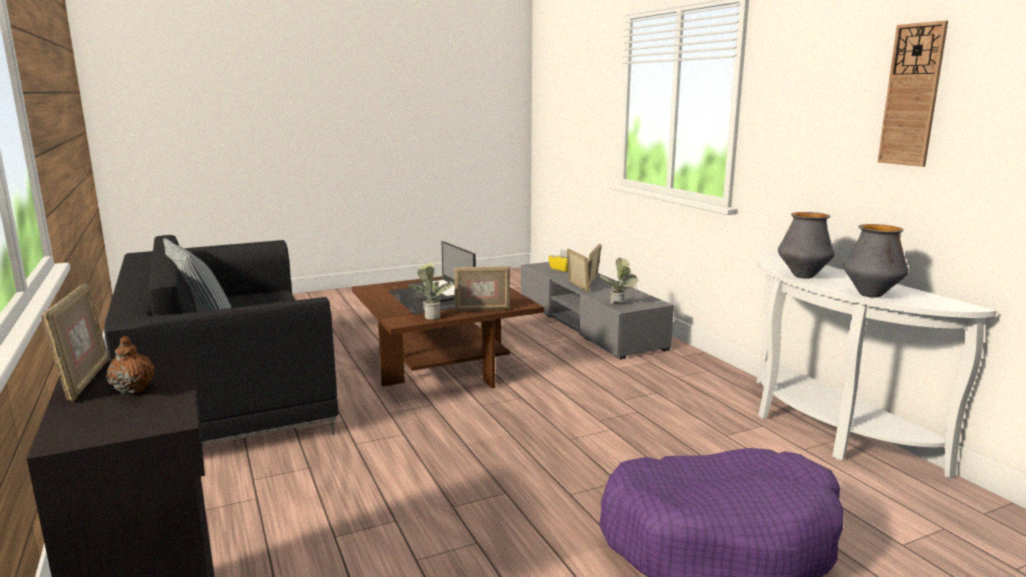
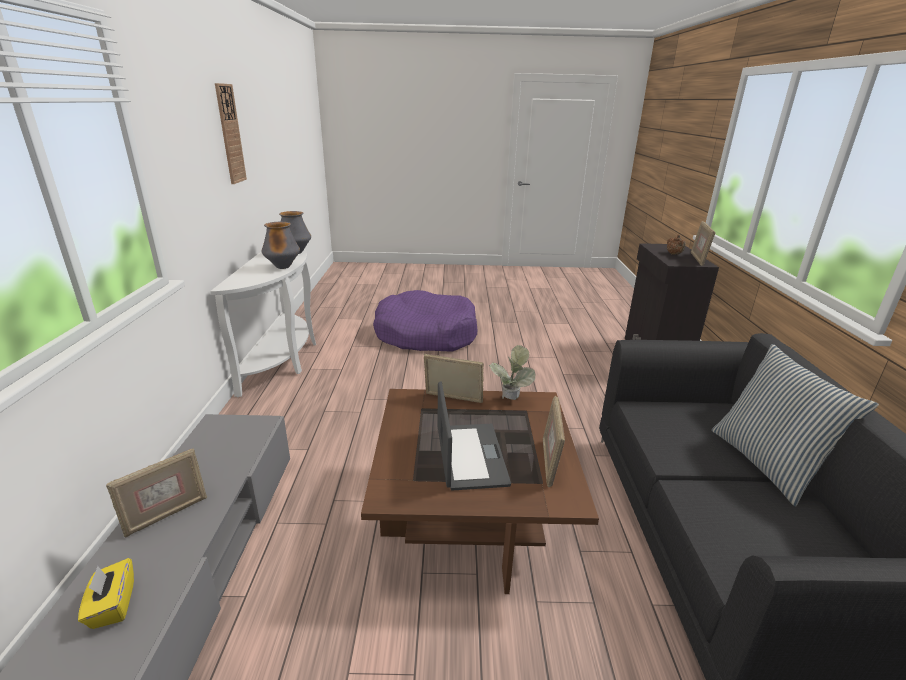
camera: 155 degrees left, 10 degrees up
(577, 287) = (219, 500): picture frame -> picture frame (549, 463)
(618, 305) = (256, 431): potted plant -> none

